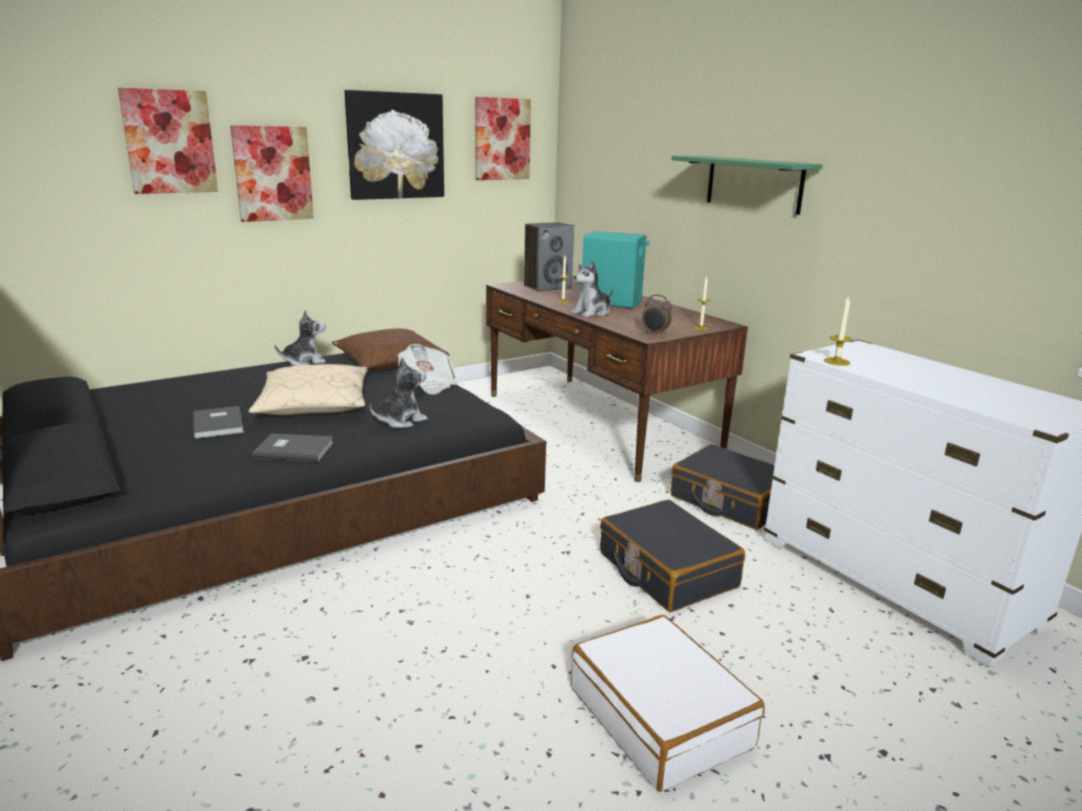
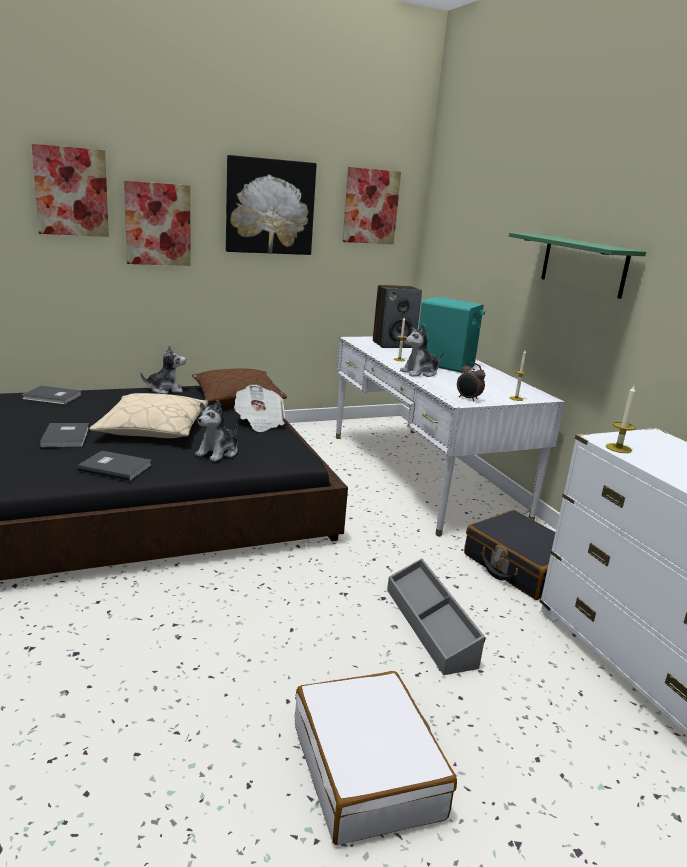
camera: 10 degrees right, 0 degrees up
(177, 384) = (52, 397): none -> grey book
(400, 421) = (218, 452): plush toy -> plush toy turned 150 degrees clockwise
(598, 423) = (423, 474): brown desk -> white desk
(666, 570) = (431, 626): black suitcase -> grey storage box

